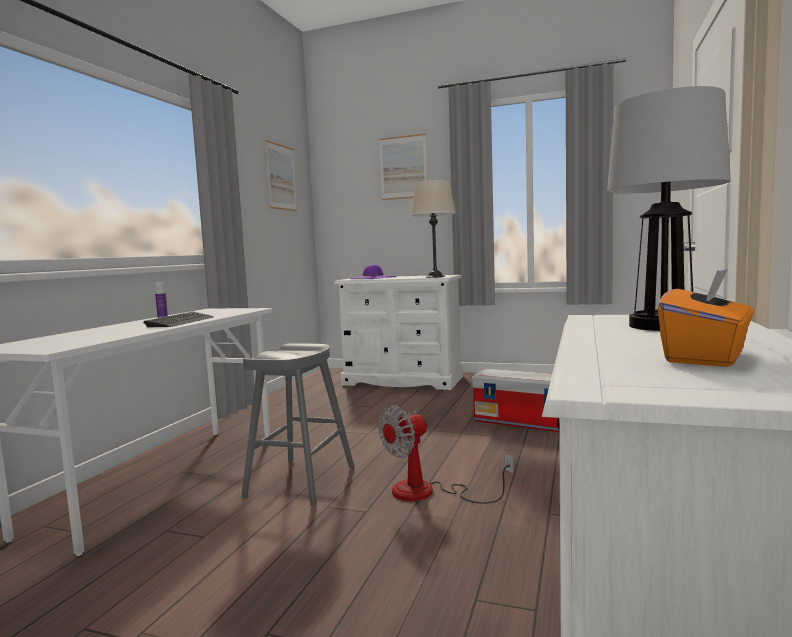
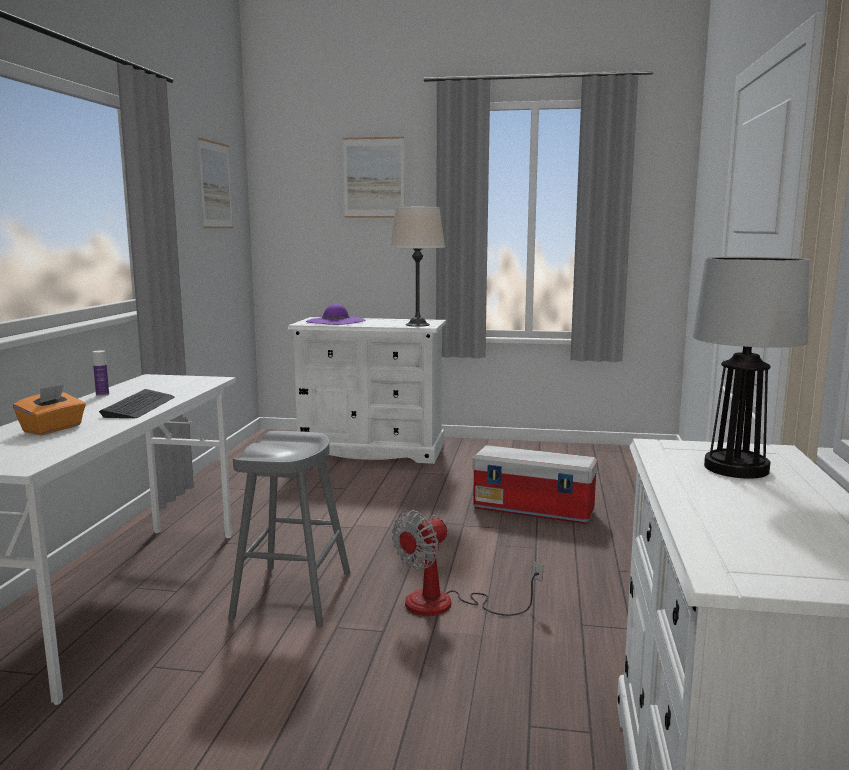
camera: 10 degrees left, 5 degrees up
(706, 357) = (794, 528): orange tissue box -> orange tissue box (53, 429)

